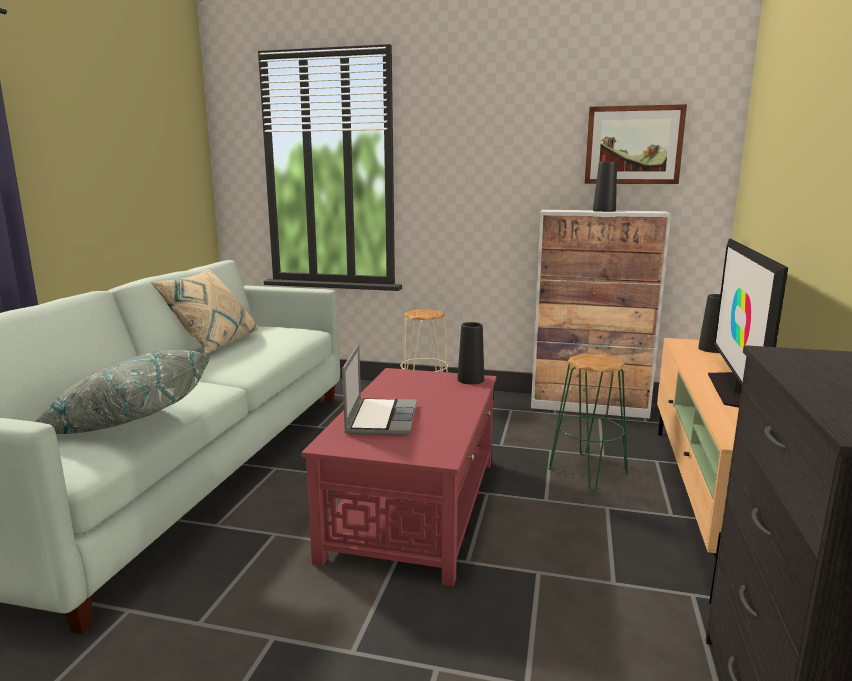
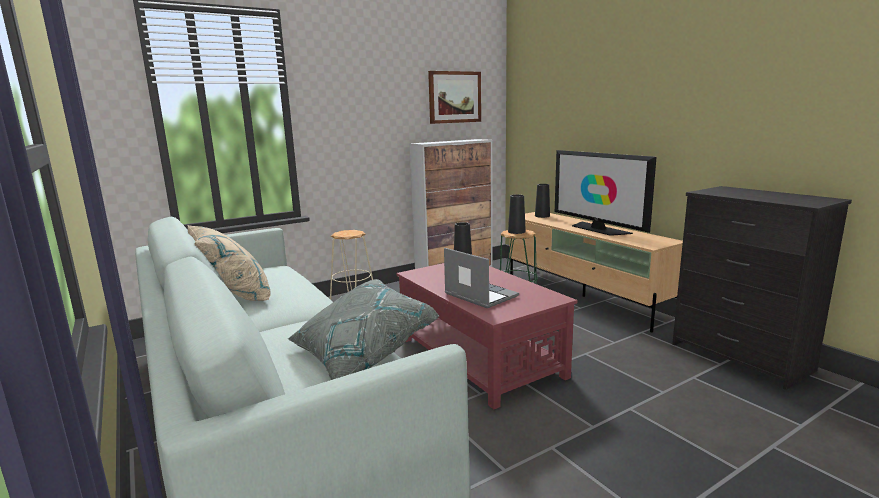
camera: 45 degrees left, 0 degrees up
(604, 211) = (451, 141): black vase -> black vase (516, 231)

